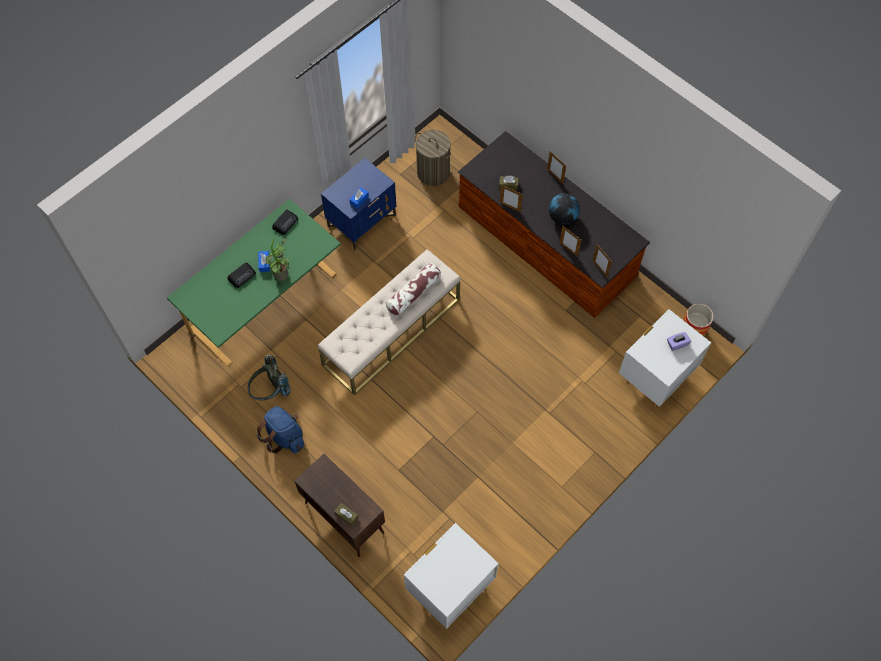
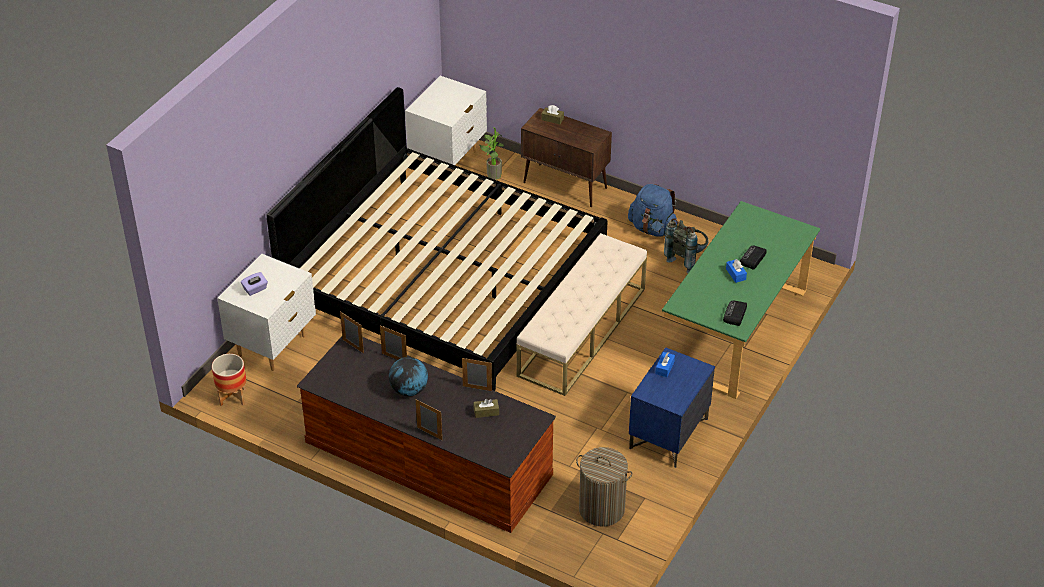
camera: 165 degrees right, 20 degrees down
(282, 277) = (709, 266): potted plant -> potted plant (492, 174)
(413, 293) = (563, 309): pillow -> none
(492, 421) = (444, 278): none -> bed

